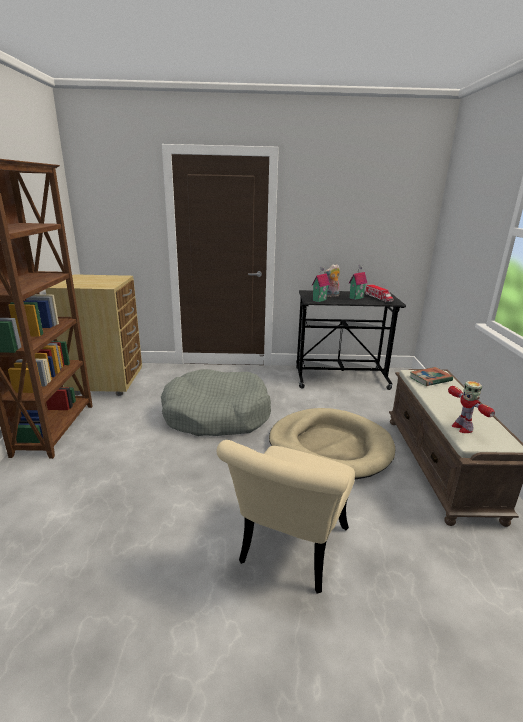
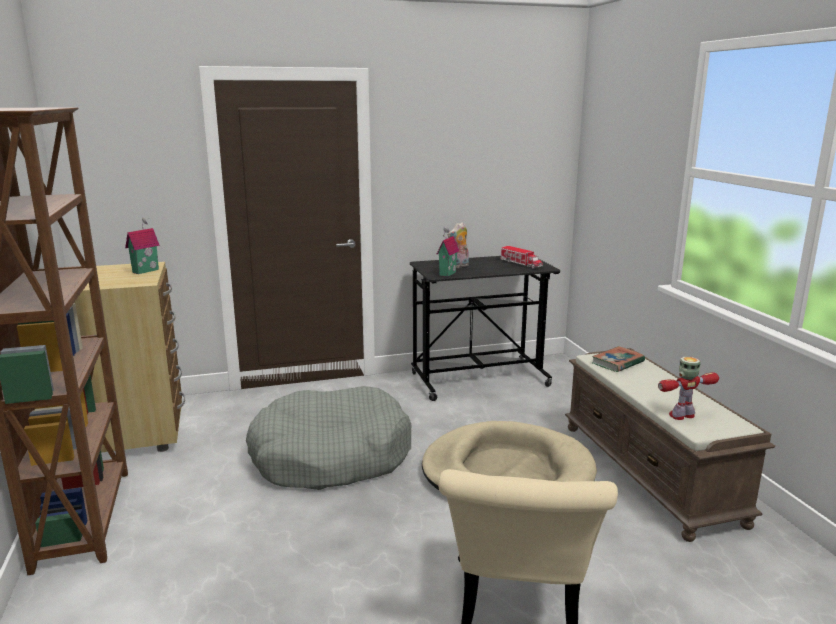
camera: 15 degrees left, 5 degrees down
(355, 298) = (491, 266): toy house -> toy house (145, 270)
(462, 427) = (682, 415): toy robot -> toy robot turned 105 degrees clockwise

